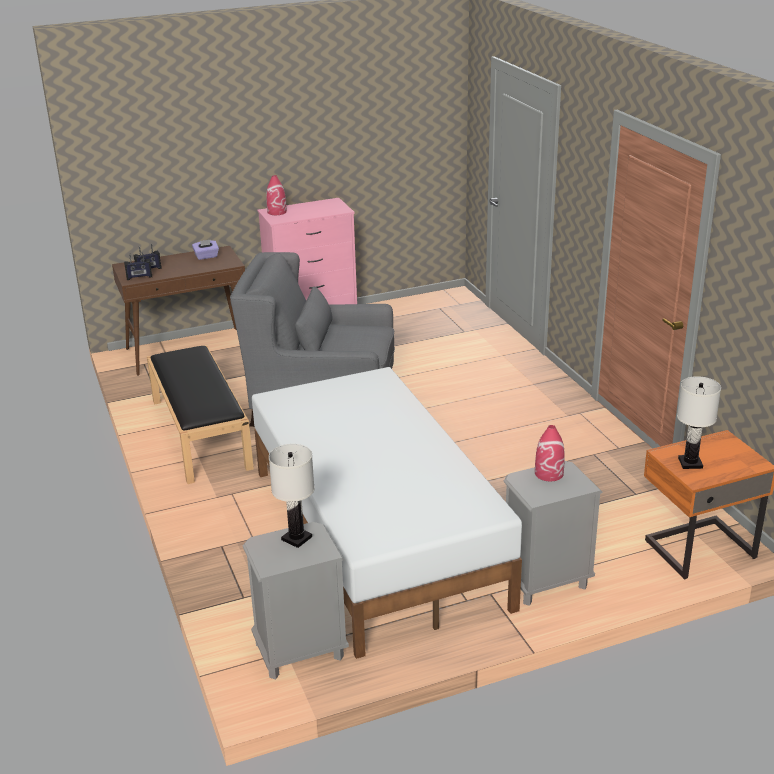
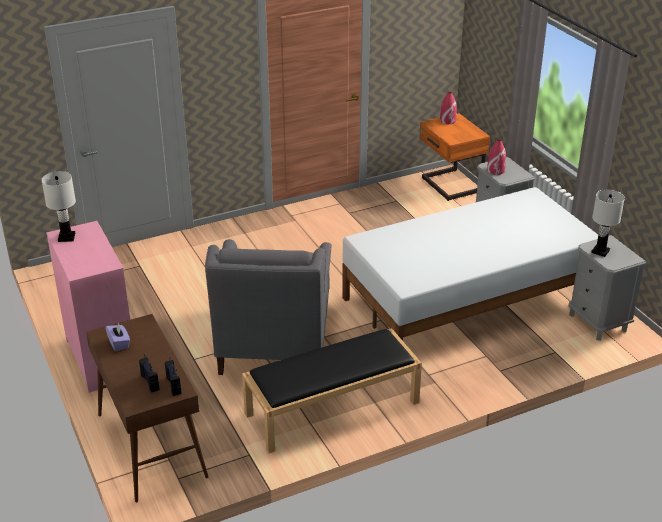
camera: 95 degrees left, 5 degrees up
(277, 212) = (83, 266): red vase -> red vase (447, 120)
(690, 463) = (461, 134): white table lamp -> white table lamp (66, 237)

